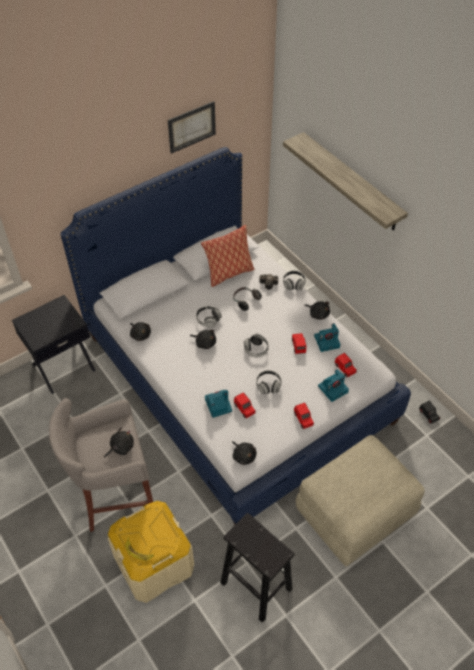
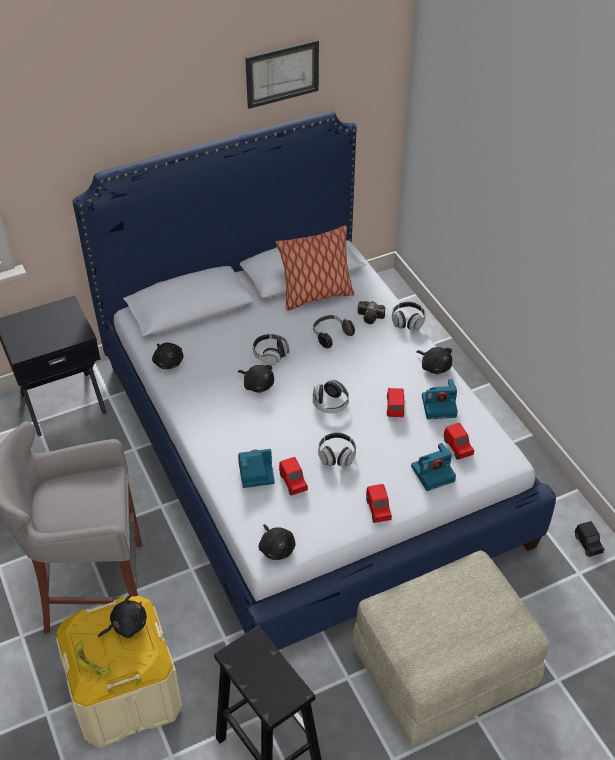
camera: 10 degrees right, 5 degrees down
(121, 447) = (96, 506): black plush toy -> black plush toy (126, 625)
(351, 182) = (504, 174): shelf -> none

